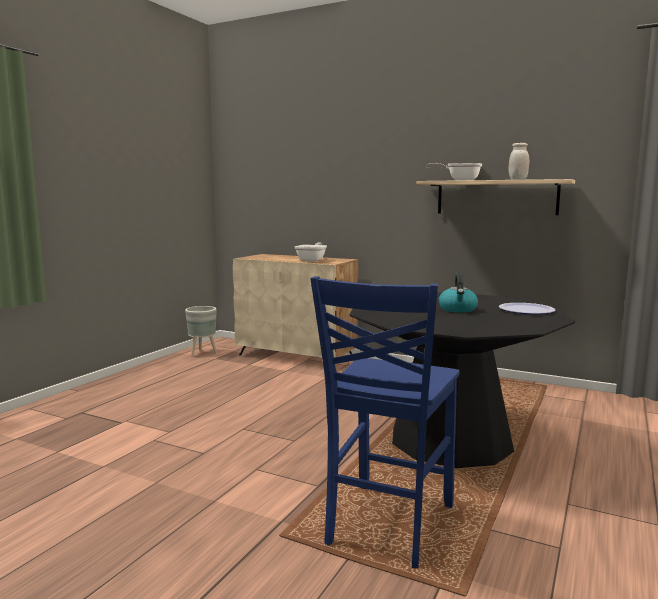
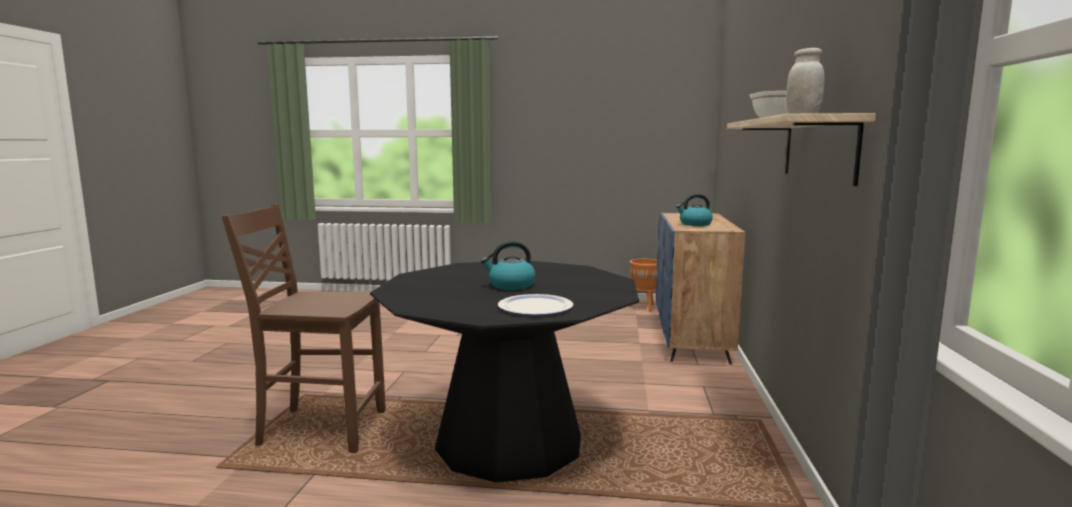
camera: 70 degrees right, 0 degrees up
(203, 353) = (644, 308): grey planter -> orange planter
(297, 356) = (692, 339): beige cabinet -> blue cabinet
(312, 260) = (695, 224): frying pan -> kettle
(387, 524) = (320, 428): blue chair -> brown chair

